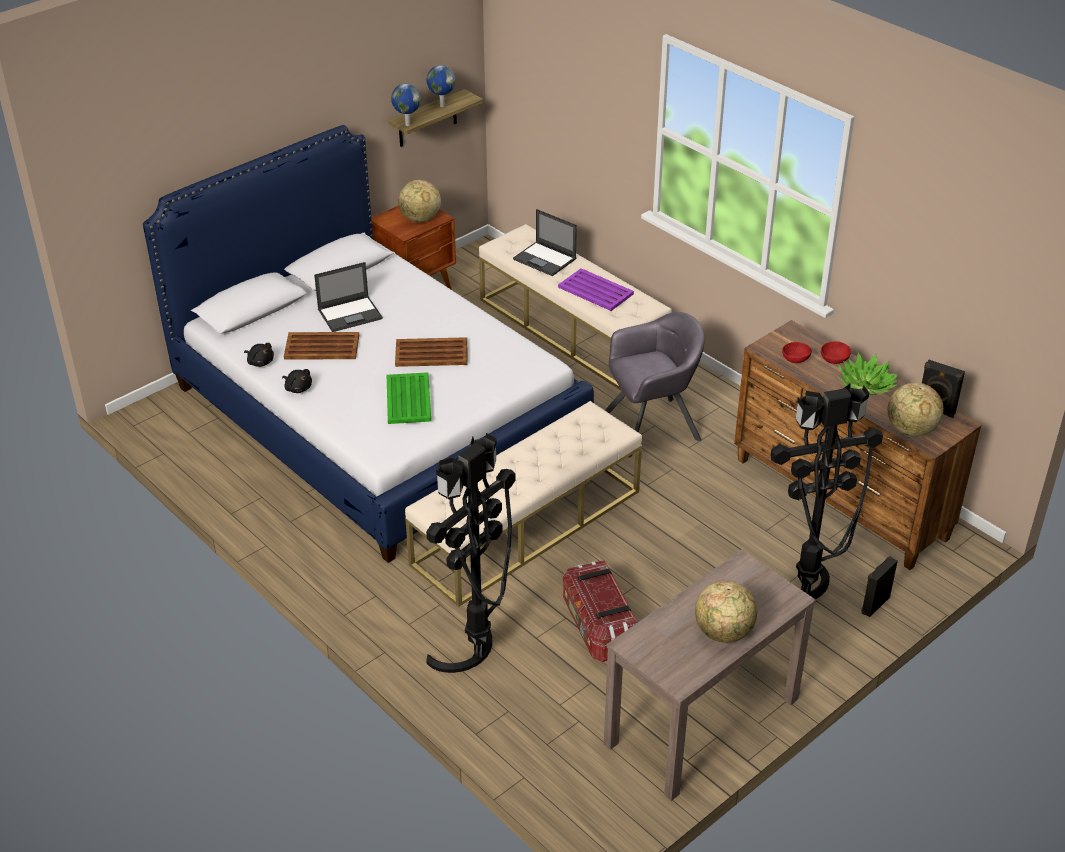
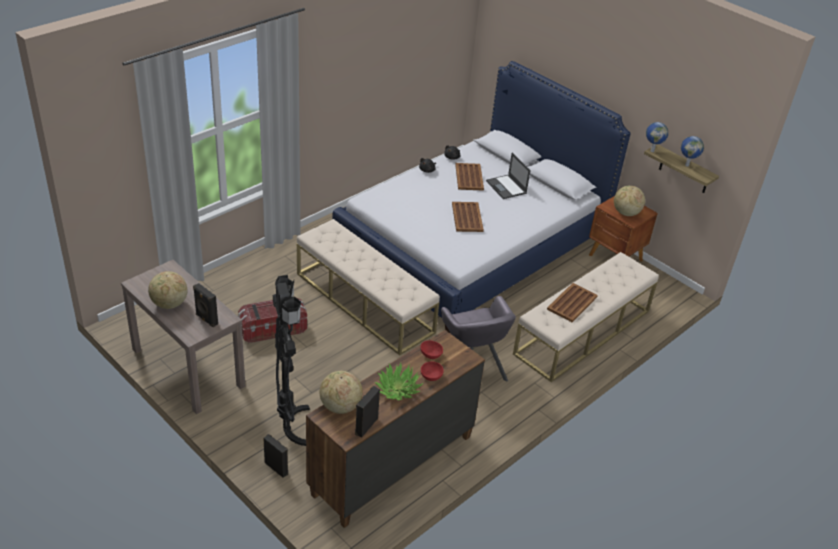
camera: 85 degrees right, 0 degrees up
(408, 399) = (416, 207): green tray -> none
(474, 656) = (256, 279): black floor lamp -> none
(545, 259) = (608, 280): laptop -> none
(595, 290) = (572, 303): purple tray -> brown tray
(751, 587) = (206, 319): none -> black speaker

